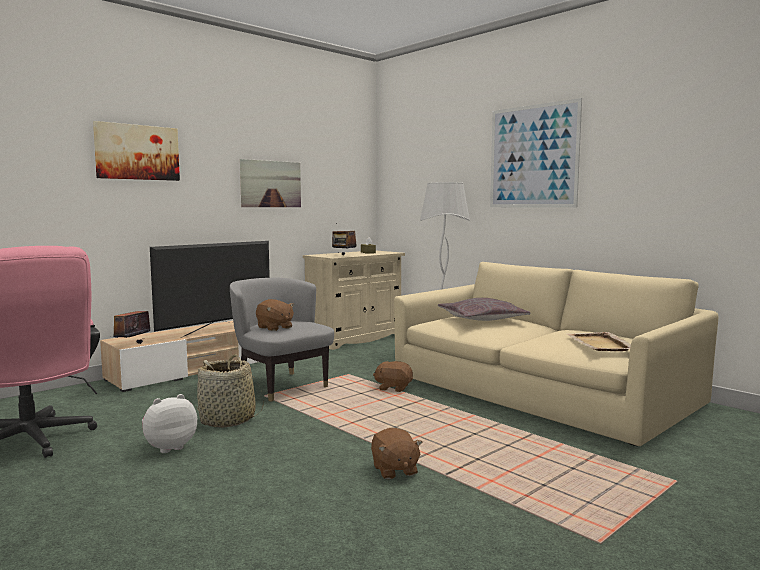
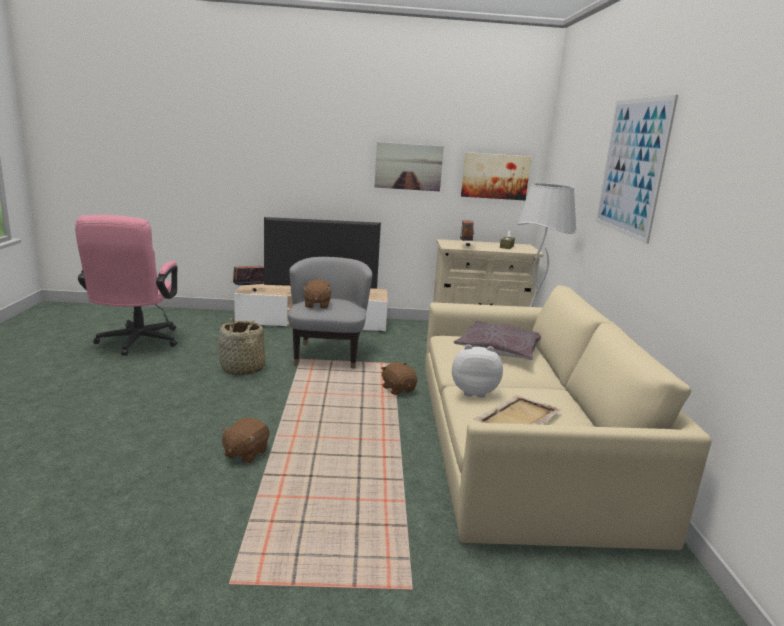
camera: 40 degrees right, 10 degrees up
(137, 152) = (281, 135): picture -> picture (495, 176)
(169, 447) = (179, 374): plush toy -> plush toy (473, 392)

